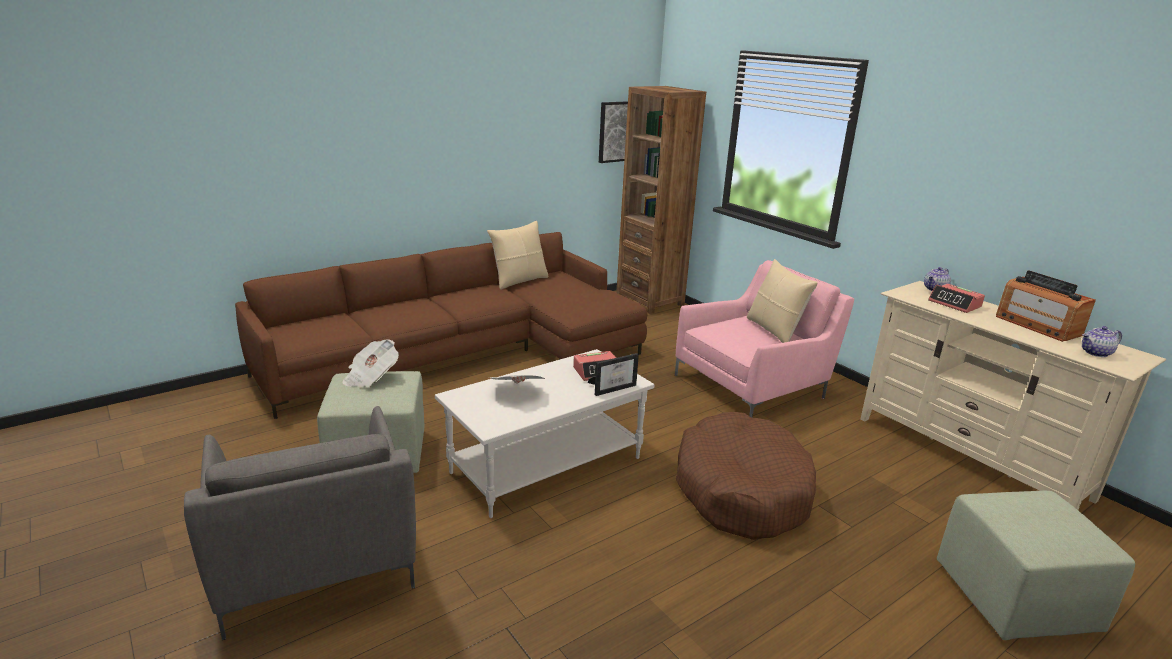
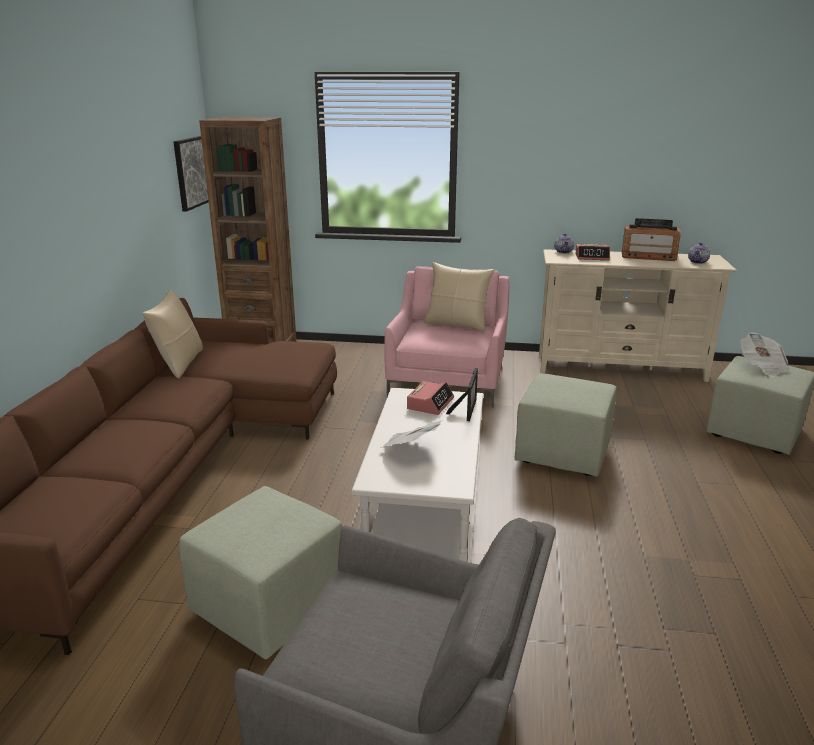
camera: 45 degrees left, 0 degrees up
(371, 377) = (239, 515): newspaper -> newspaper (762, 367)
(741, 490) = (564, 453): brown dog bed -> green ottoman

